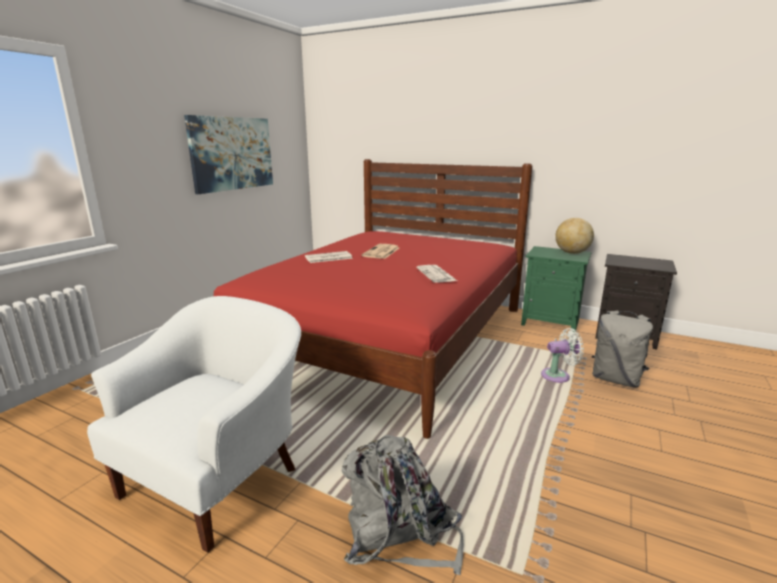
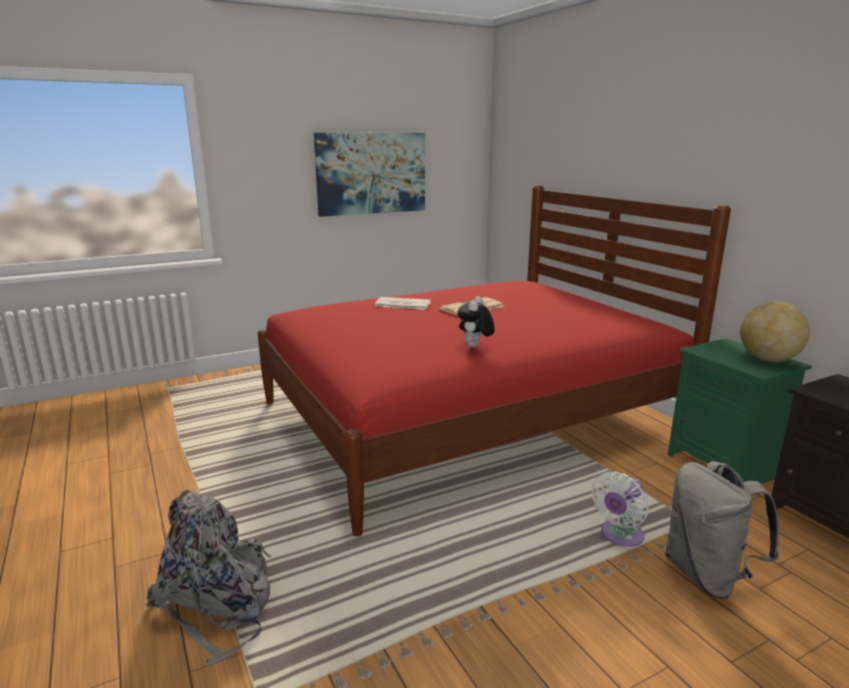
camera: 35 degrees right, 0 degrees up
(218, 478) = (161, 492): white armchair -> none
(436, 274) = (475, 346): newspaper -> plush toy
(558, 376) = (619, 536): white fan -> white fan turned 105 degrees clockwise

